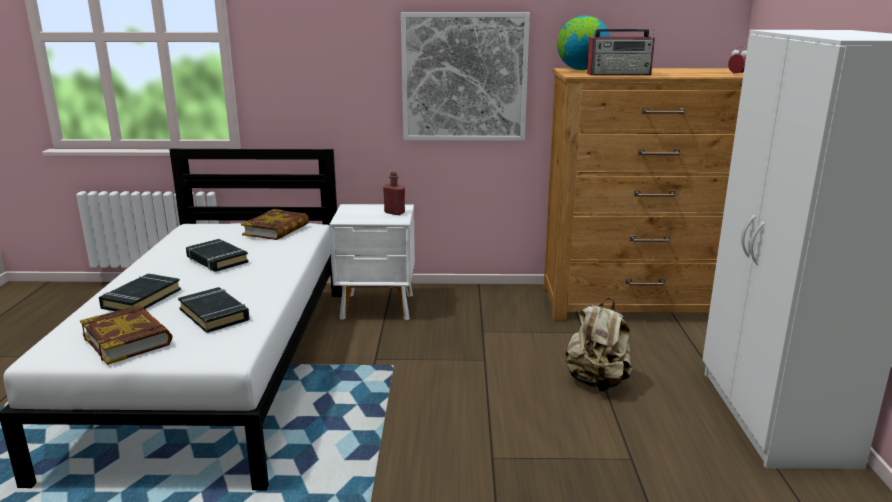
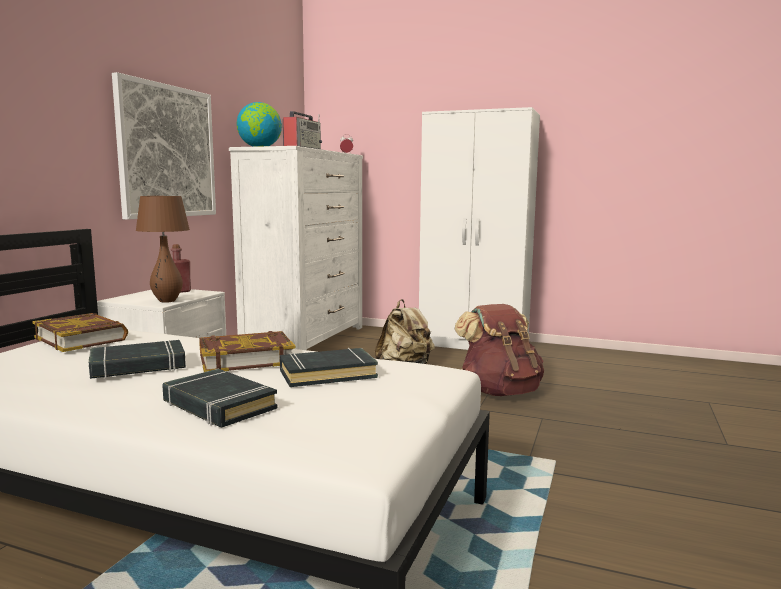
camera: 70 degrees left, 10 degrees down
(128, 340) = (361, 410): book -> book (246, 359)
(352, 219) = (167, 301): none -> brown table lamp
(568, 466) = (499, 392): none -> brown backpack
(631, 303) = (306, 339): brown dresser -> white dresser

